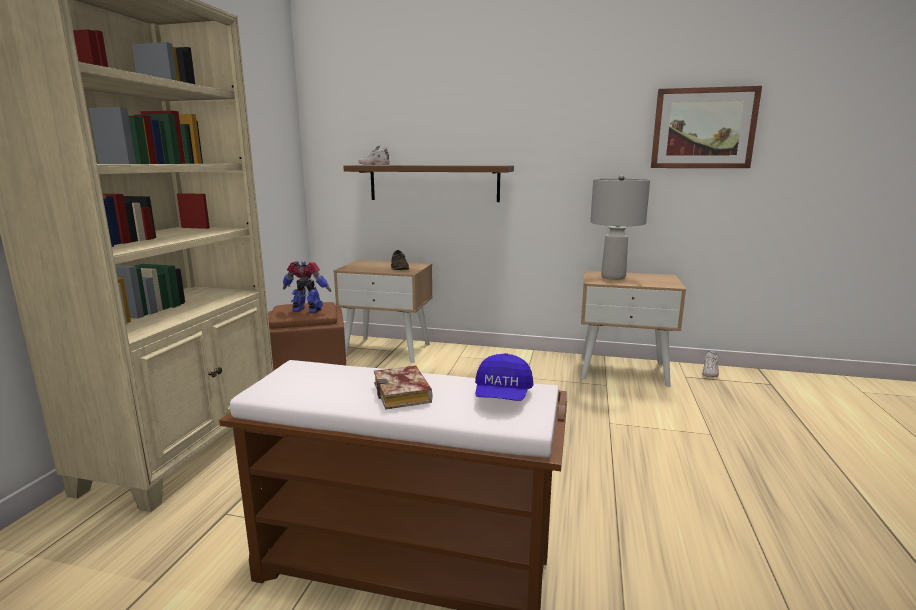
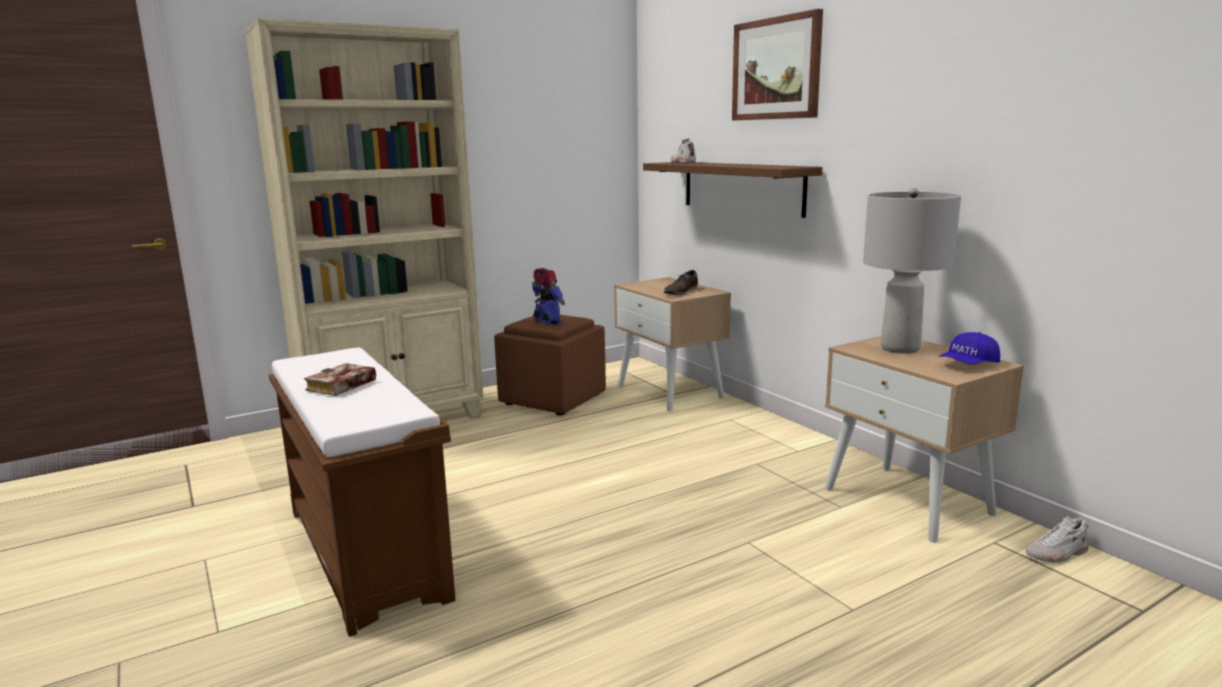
camera: 45 degrees right, 0 degrees up
(502, 396) = (381, 407): blue cap -> blue cap (968, 364)
(703, 128) = (1088, 108): picture -> picture (776, 69)

